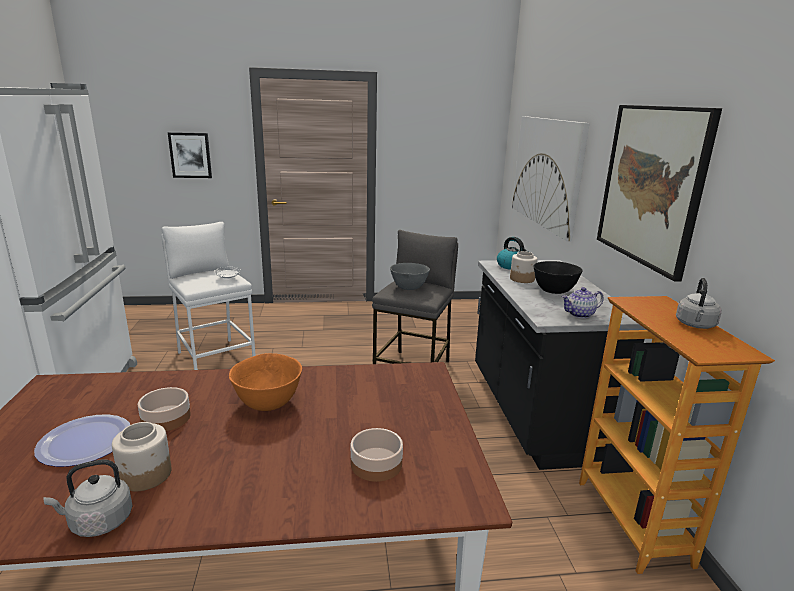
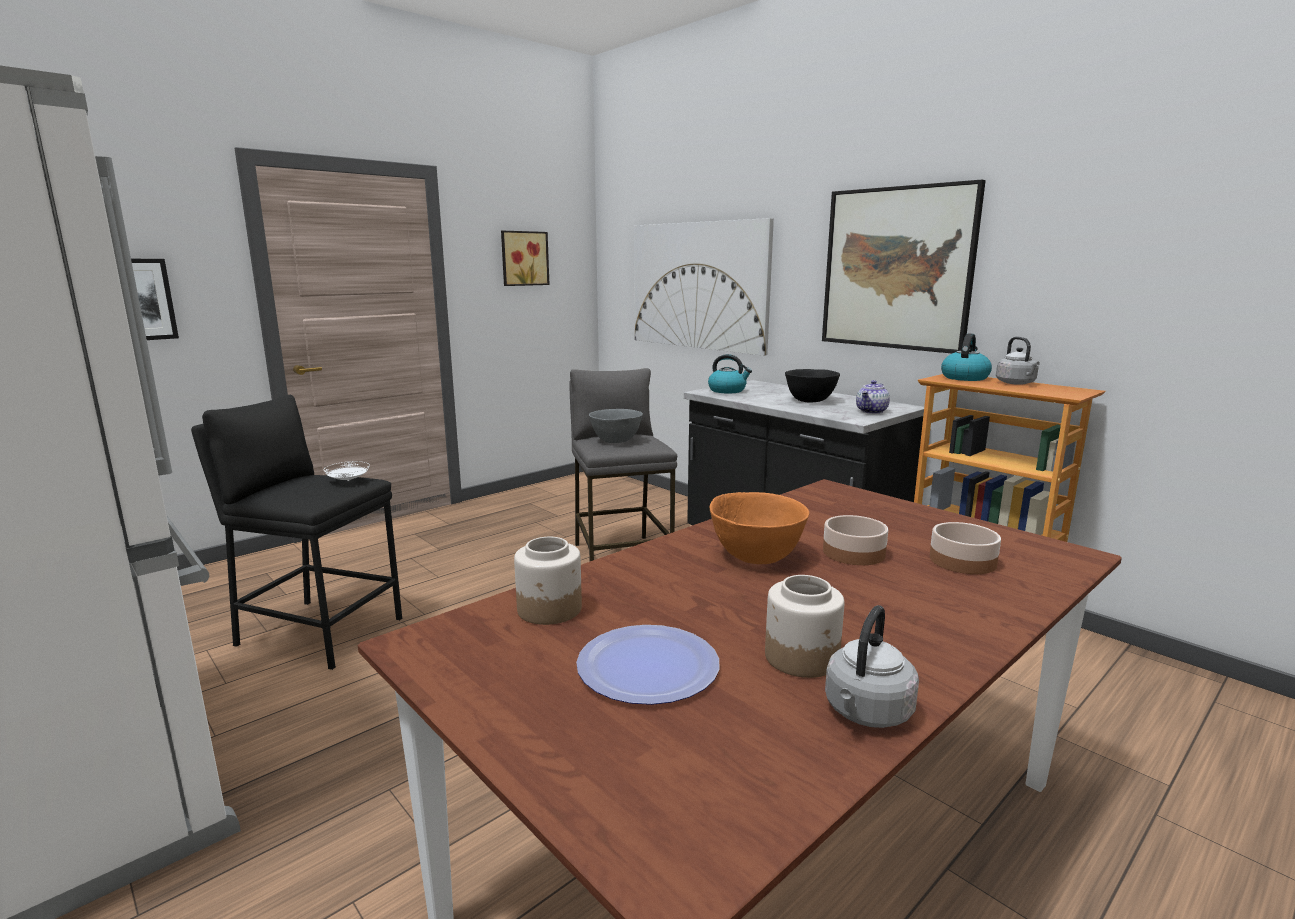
camera: 35 degrees left, 5 degrees down
(167, 418) = (686, 608): bowl -> bowl (854, 552)
(215, 359) = (319, 631): white stool -> black stool
(440, 137) = (523, 258): none -> picture
(522, 279) = (762, 398): jar -> jar (550, 609)
(661, 305) = (964, 377): none -> kettle

